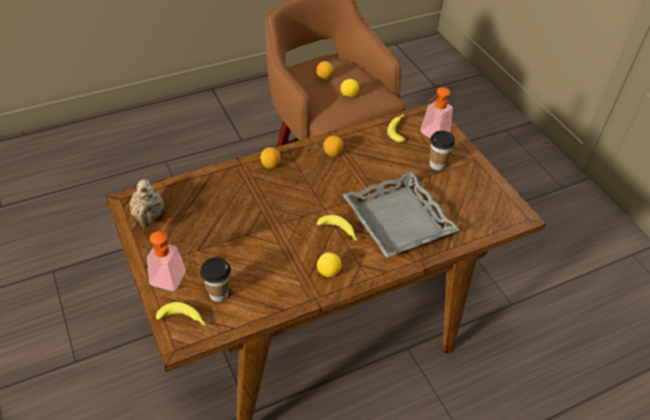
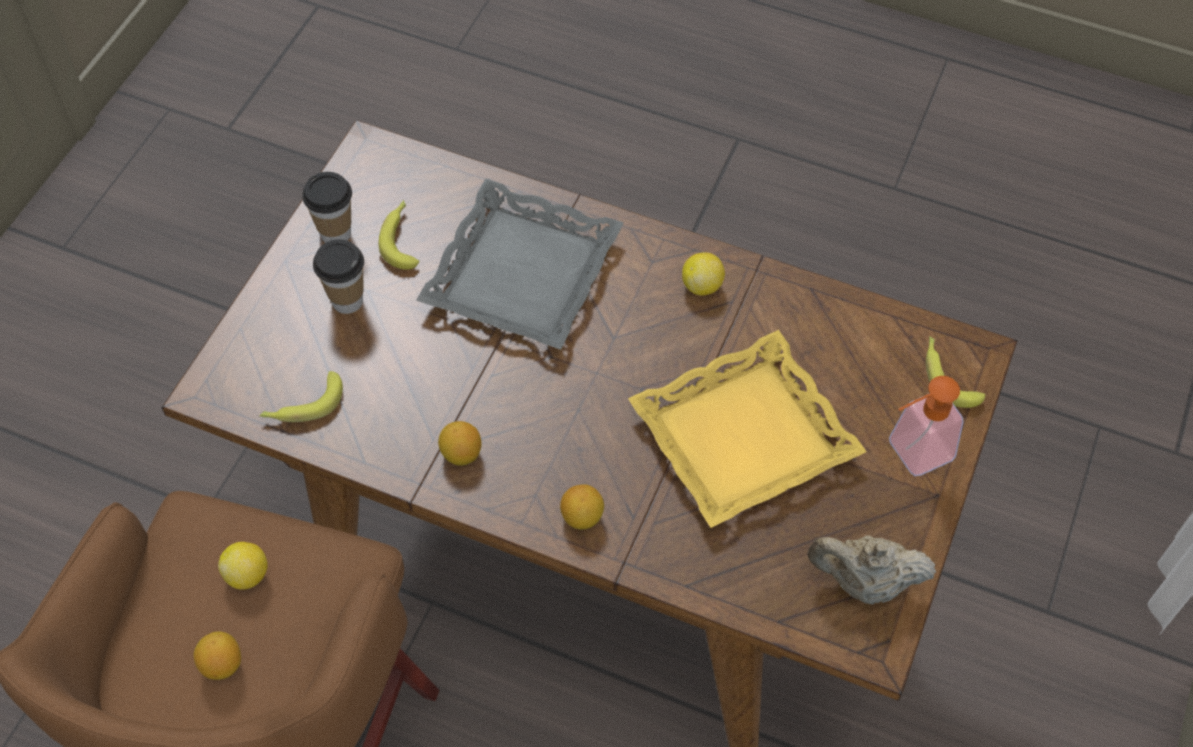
camera: 130 degrees left, 10 degrees up
(149, 216) = (864, 582): beige teapot -> beige teapot turned 120 degrees counterclockwise
(218, 294) = (872, 373): cup -> cup (336, 233)
(244, 229) = (744, 438): none -> yellow tray
(339, 231) = (621, 324): banana -> banana (402, 238)
(431, 135) = (273, 352): soap dispenser -> none

